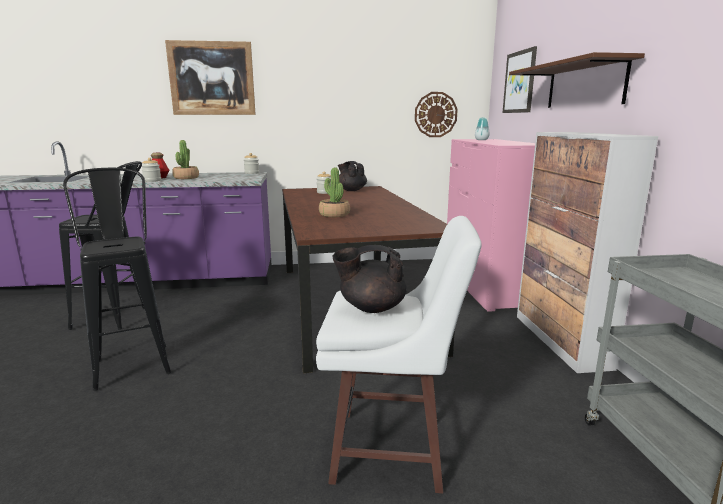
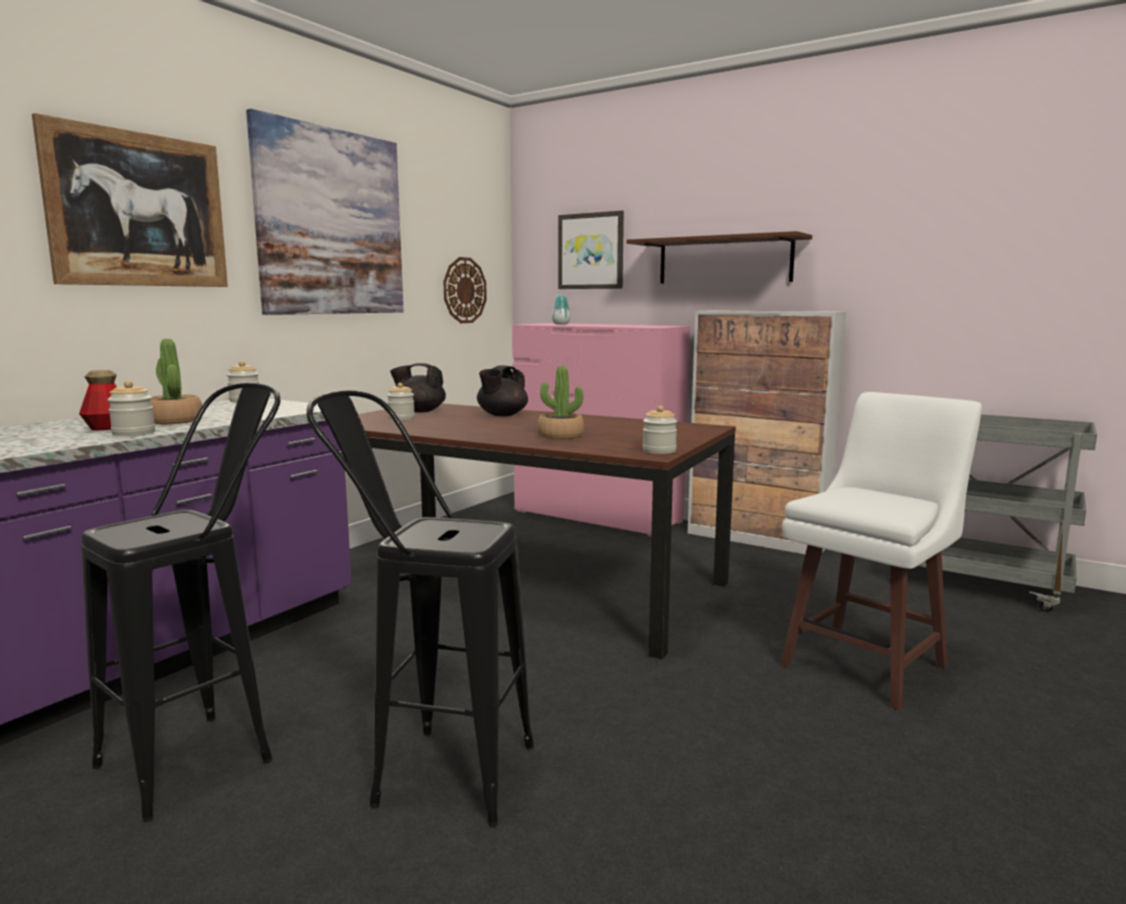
camera: 50 degrees left, 5 degrees down
(325, 76) = (331, 222): none -> picture
(327, 233) = (659, 451): none -> jar
(371, 308) = (871, 499): black teapot -> black teapot (501, 415)

